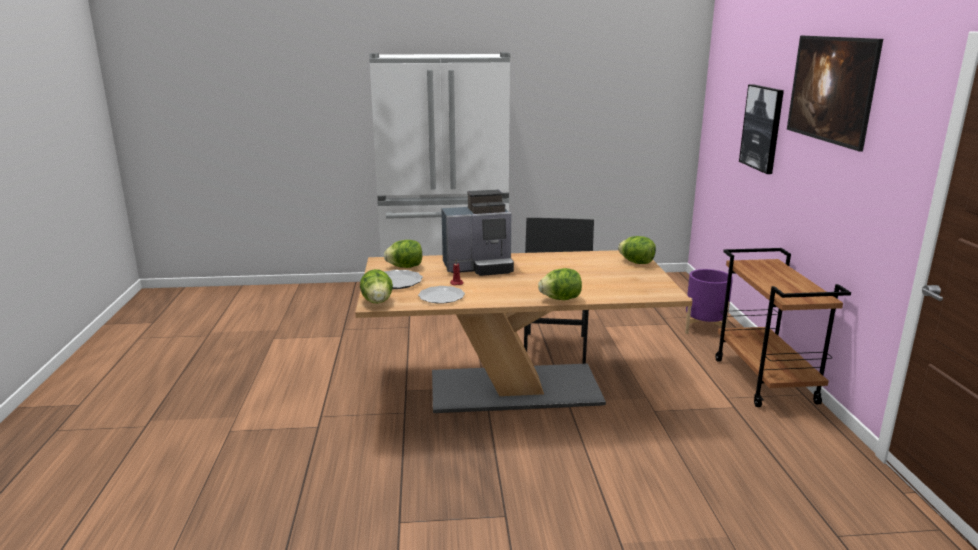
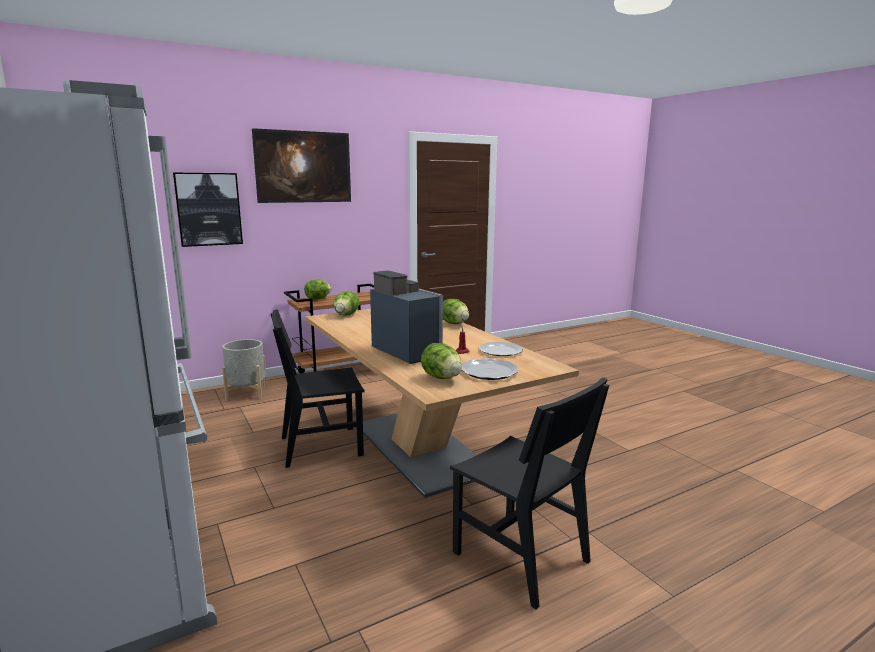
camera: 115 degrees left, 5 degrees down
(330, 390) = (520, 557): none -> black chair
(377, 302) = (546, 367): lettuce -> lettuce (318, 299)
(704, 328) = (247, 393): purple planter -> grey planter

